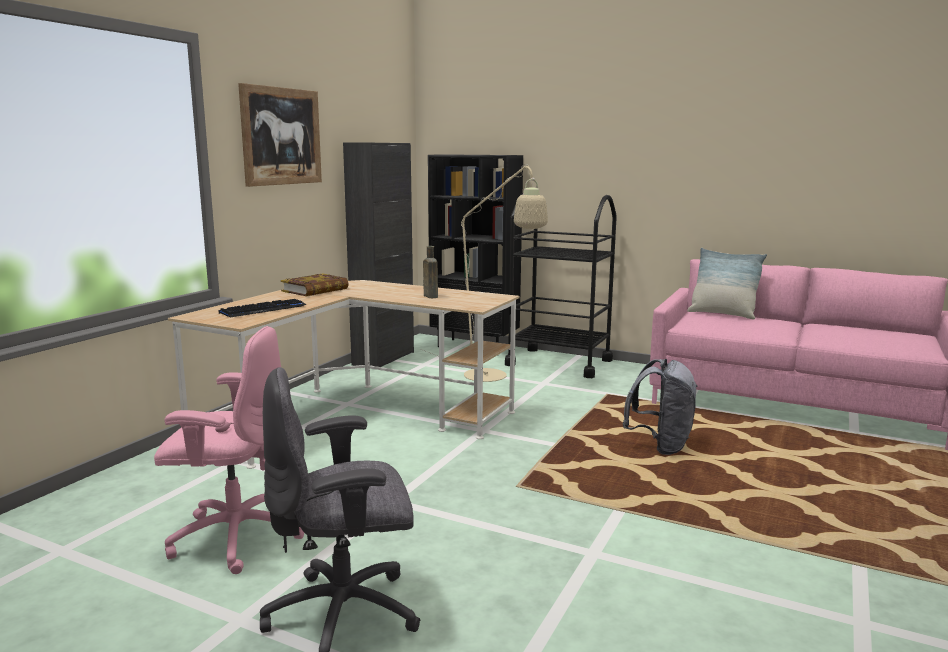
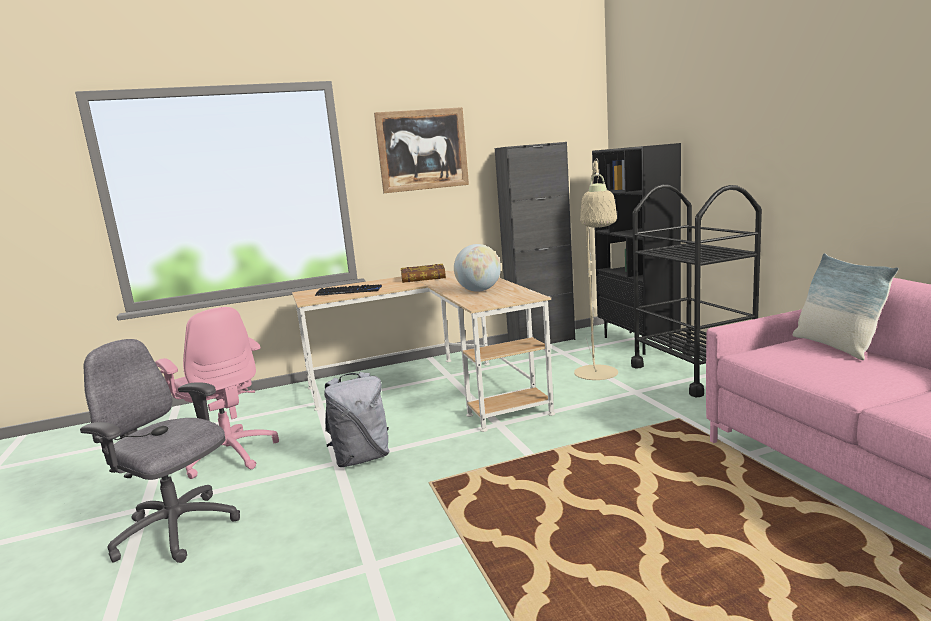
camera: 45 degrees right, 0 degrees up
(430, 296) = (479, 290): brown bottle -> globe
(660, 446) = (627, 491): grey backpack -> grey backpack (361, 458)

